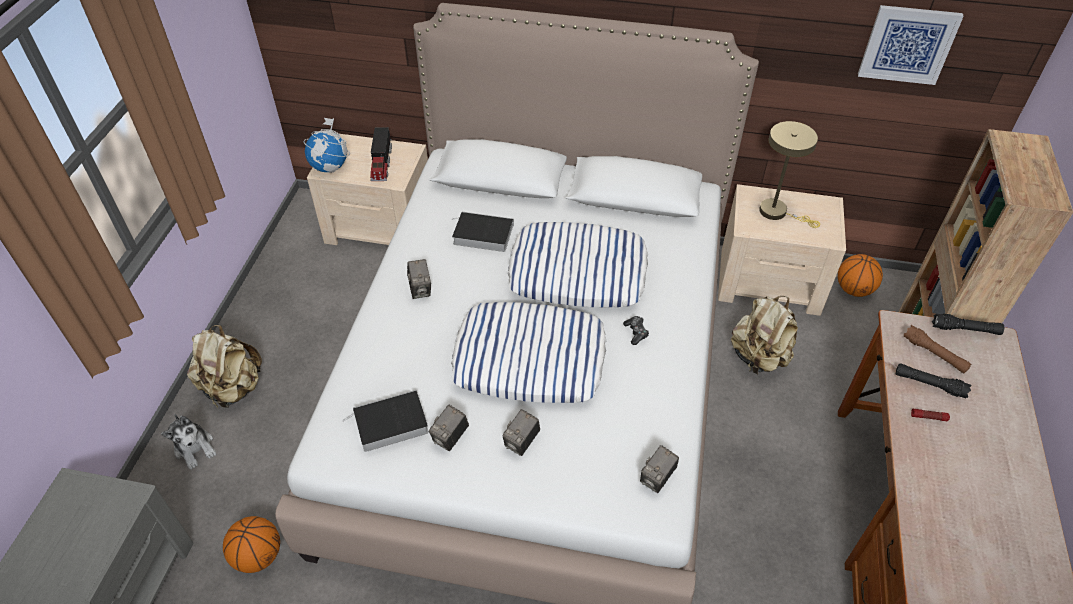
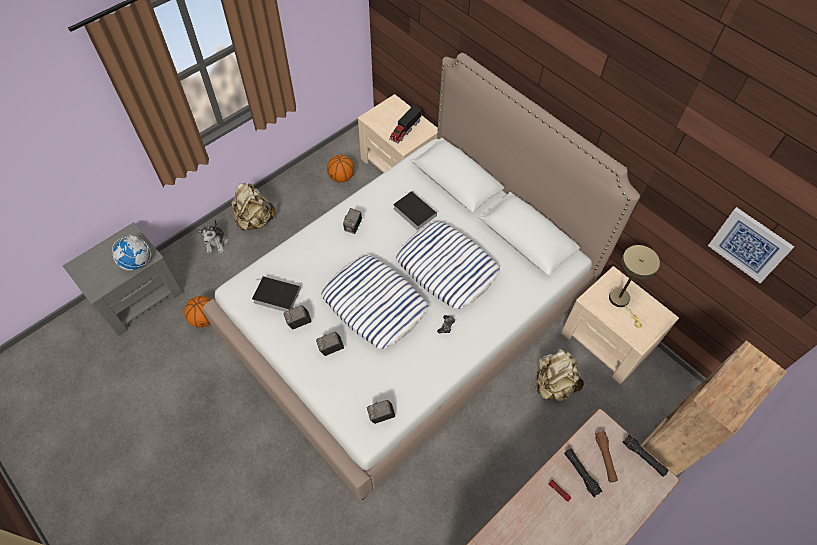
camera: 35 degrees right, 10 degrees up
(330, 167) = (375, 117): globe -> globe (137, 262)
(854, 289) = (661, 381): basketball -> basketball (341, 177)

